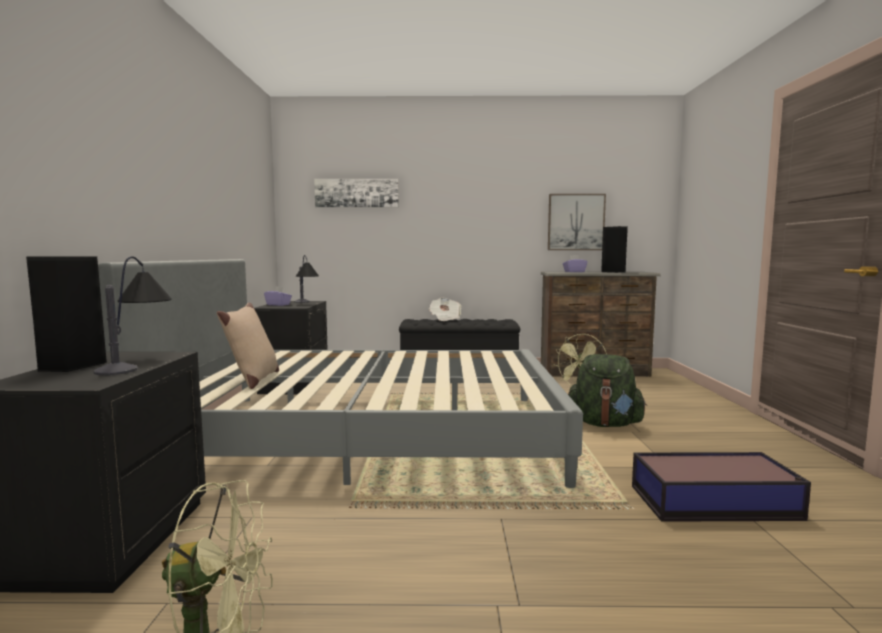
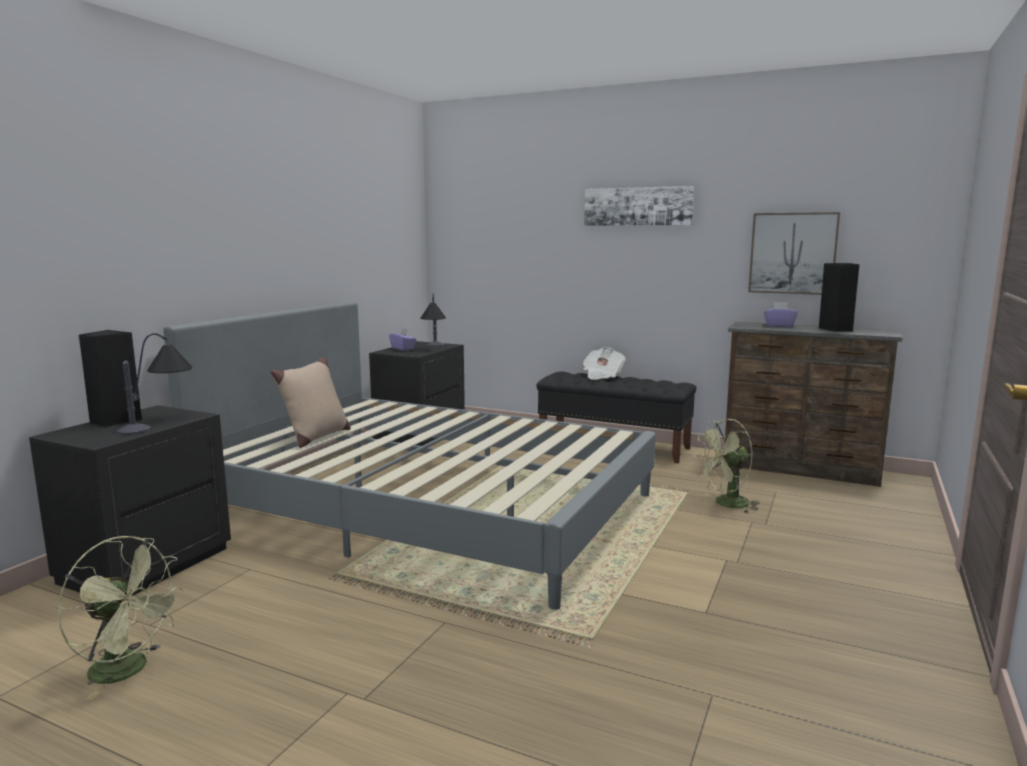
camera: 25 degrees right, 5 degrees up
(357, 193) = (510, 214): picture -> picture (638, 206)
(604, 424) = (704, 543): green backpack -> none
(716, 502) = (697, 665): storage box -> none

